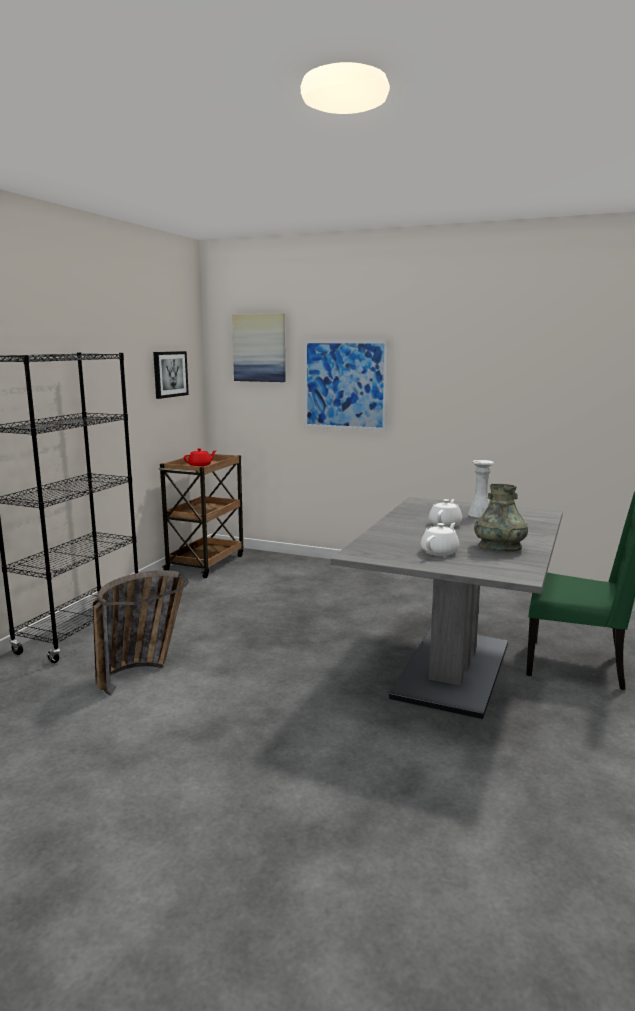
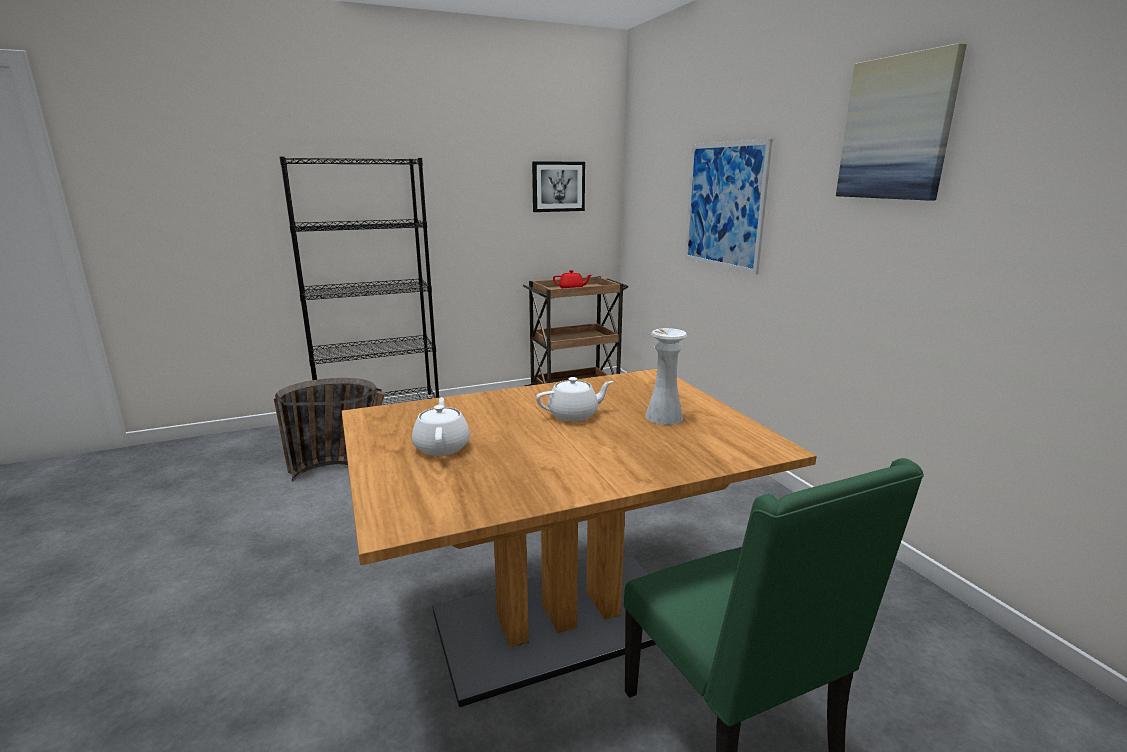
camera: 45 degrees right, 5 degrees up
(259, 348) = (659, 157): picture -> picture (896, 129)
(440, 552) = (442, 446): white teapot -> white teapot turned 90 degrees counterclockwise
(453, 669) = (559, 622): grey dining table -> brown dining table
(499, 547) = (520, 472): grey vase -> none

